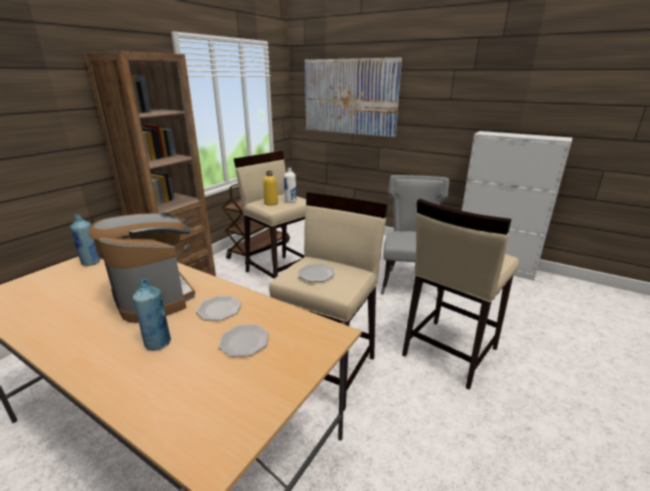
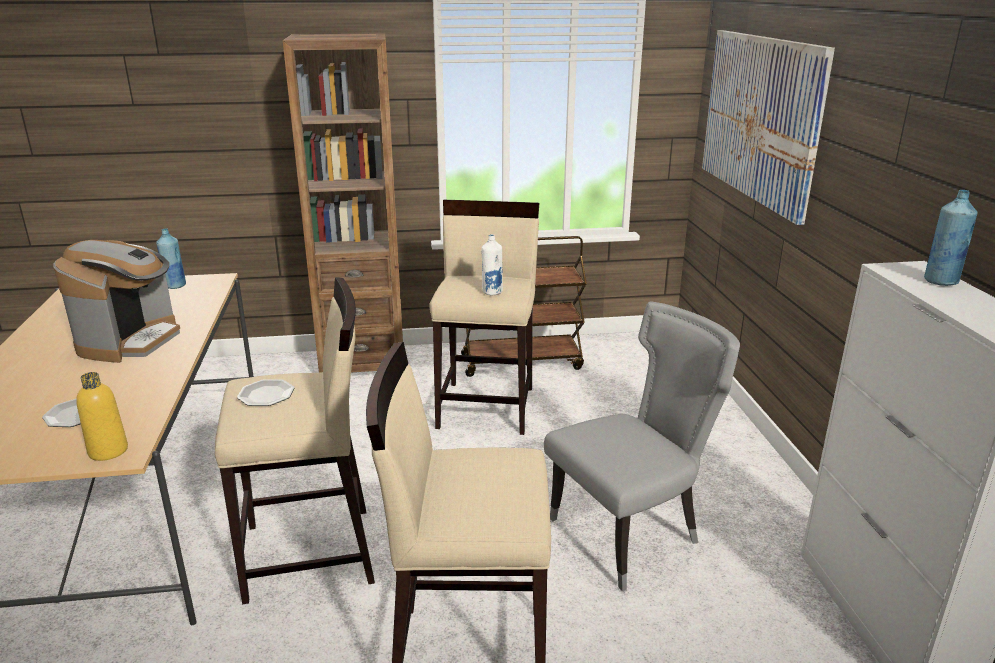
camera: 50 degrees right, 0 degrees up
(158, 343) = (49, 379): blue bottle -> blue bottle (940, 281)
(219, 309) = (130, 378): plate -> none
(271, 203) = (462, 286): yellow bottle -> yellow bottle (108, 451)

